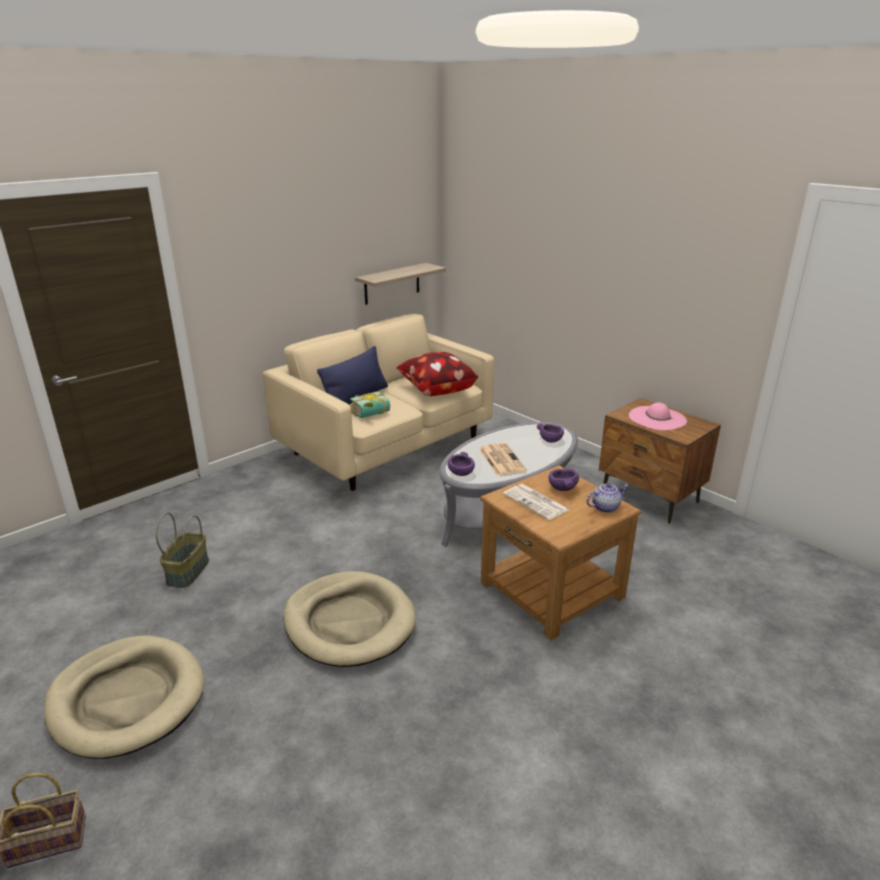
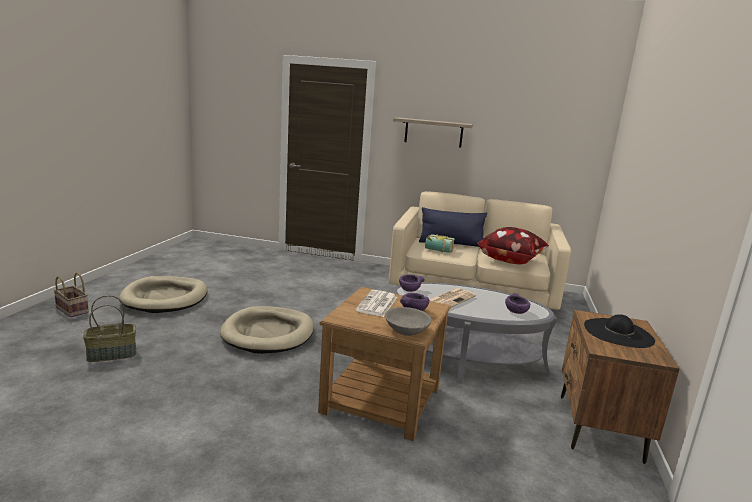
camera: 55 degrees right, 10 degrees down
(187, 571) = (270, 281): basket -> basket (112, 354)
(392, 284) = (545, 179): shelf -> shelf (433, 132)
(605, 507) = (406, 329): teapot -> grey bowl
(657, 418) = (618, 332): pink hat -> black hat

